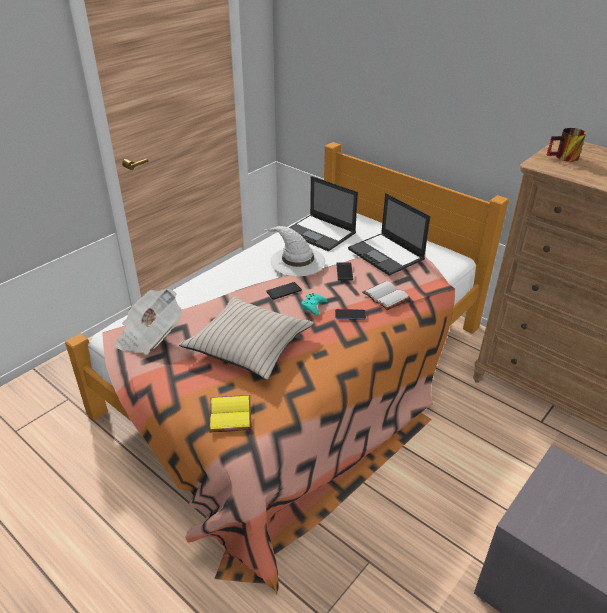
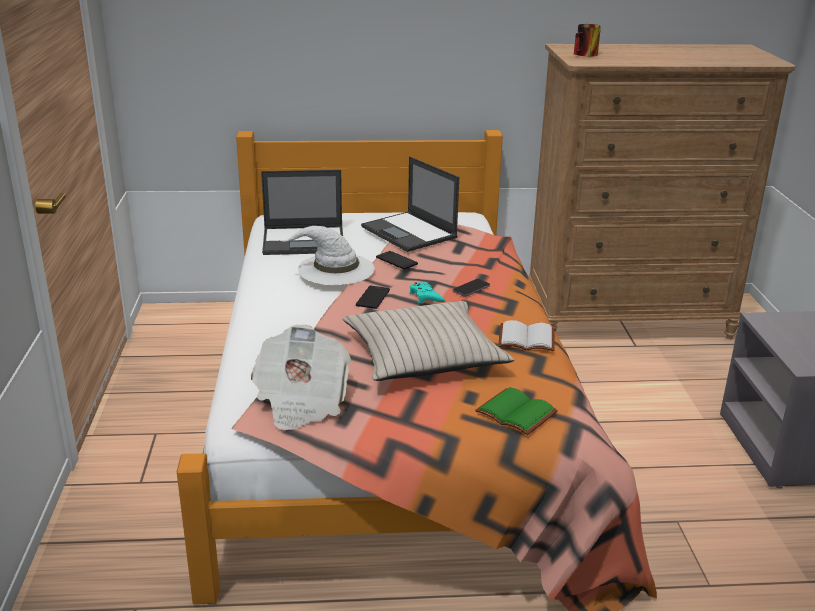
camera: 45 degrees left, 10 degrees down
(232, 415) = (518, 412): yellow book -> green book
(384, 296) = (470, 264): white book -> white book (525, 339)
(386, 254) = (410, 232): laptop -> laptop turned 45 degrees clockwise

